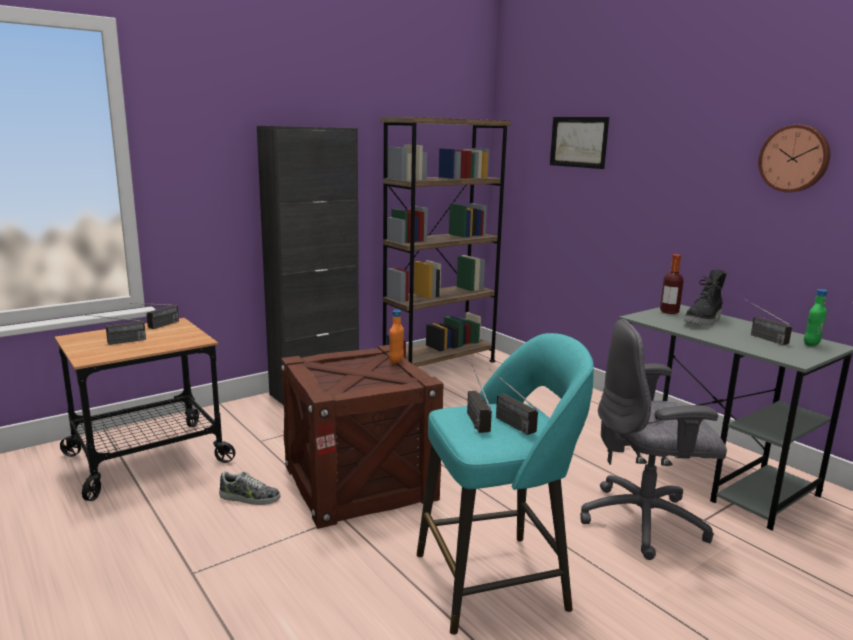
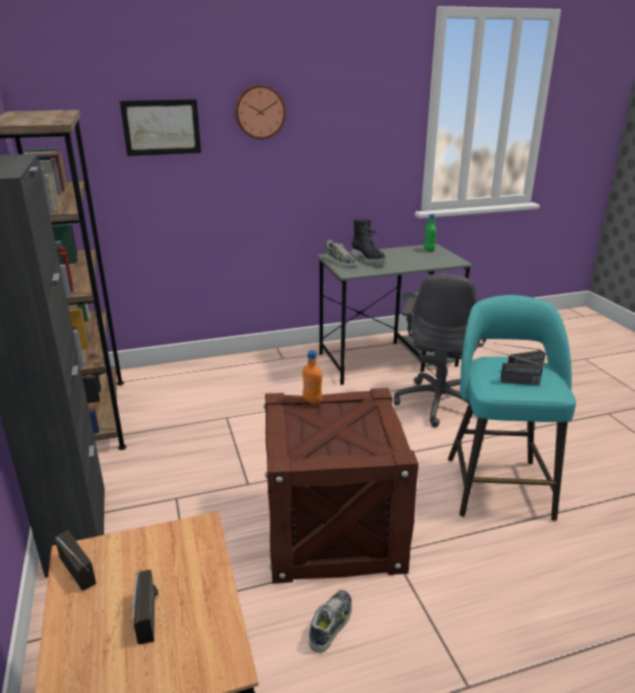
camera: 70 degrees left, 10 degrees up
(669, 312) = (340, 262): bottle -> shoe
(759, 336) = (409, 256): radio -> none
(795, 158) = (369, 127): wall clock -> wall clock (259, 112)

